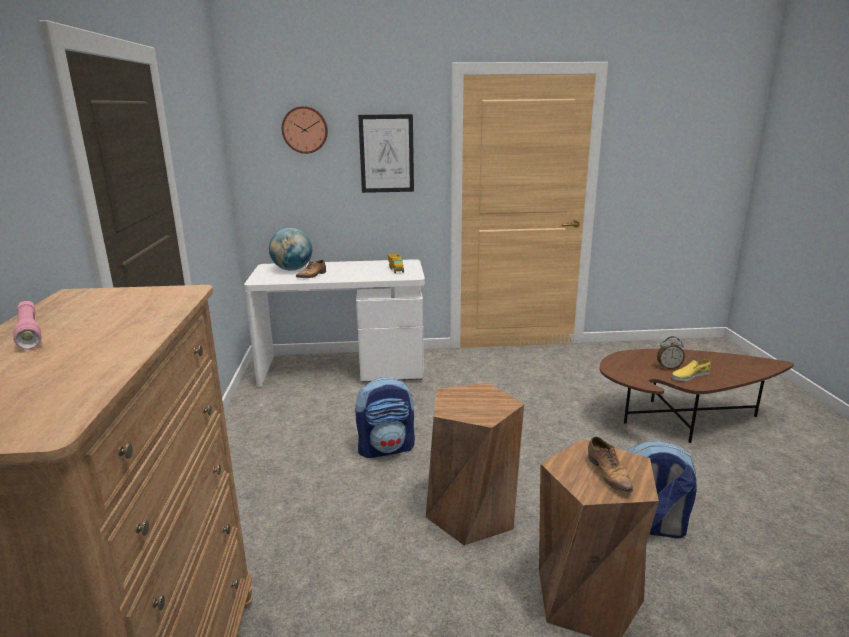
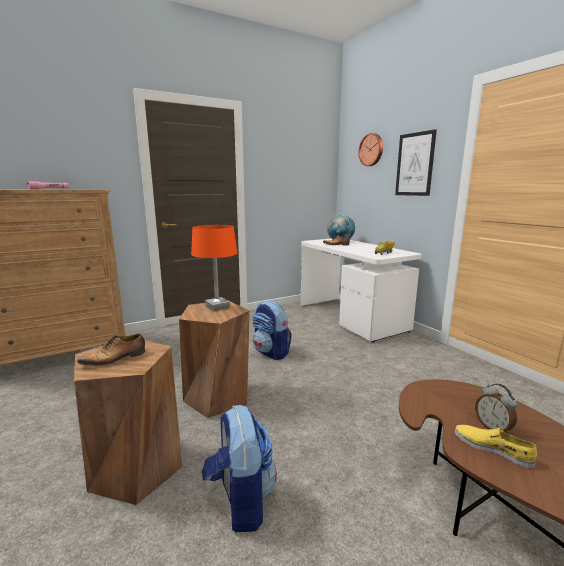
camera: 65 degrees right, 5 degrees down
(460, 398) = (217, 306): none -> orange table lamp

